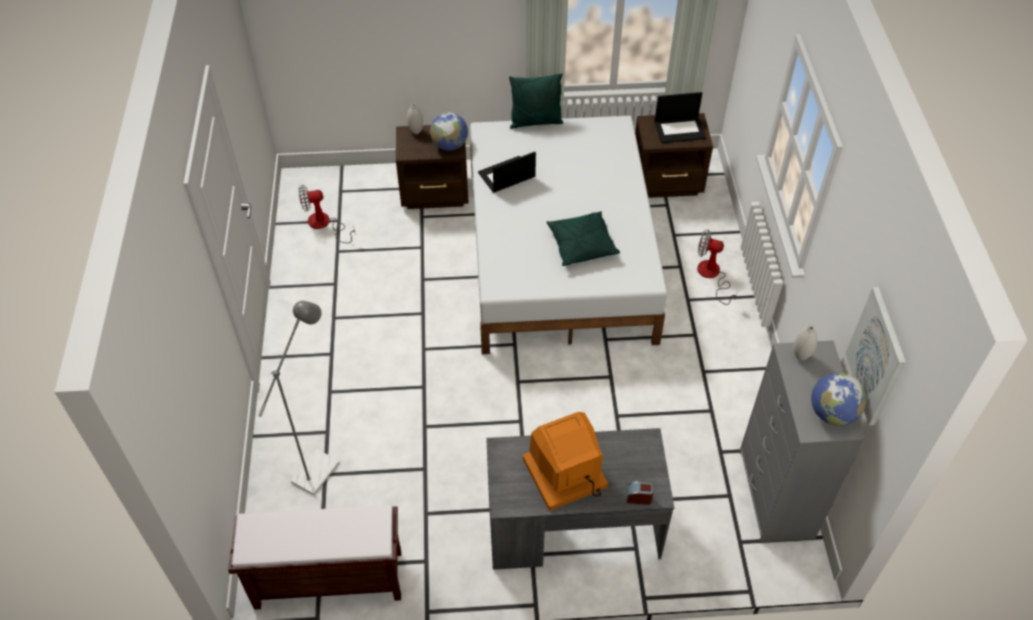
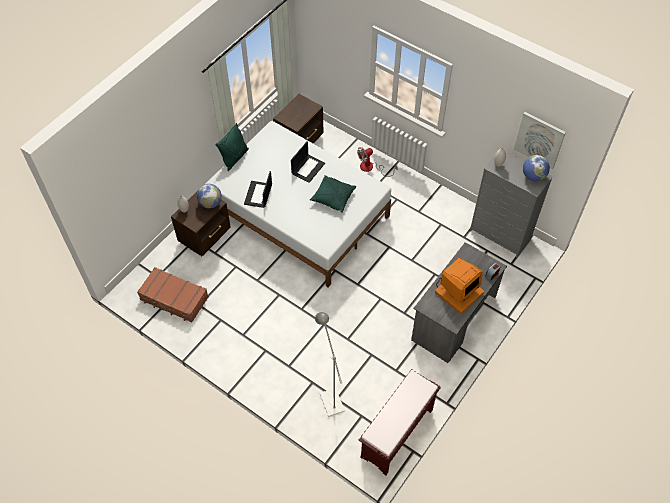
camera: 50 degrees left, 5 degrees up
(324, 225) = (174, 299): fan -> brown suitcase
(565, 474) = (458, 292): monitor -> monitor turned 150 degrees counterclockwise
(680, 129) = (299, 109): laptop -> laptop (308, 168)

